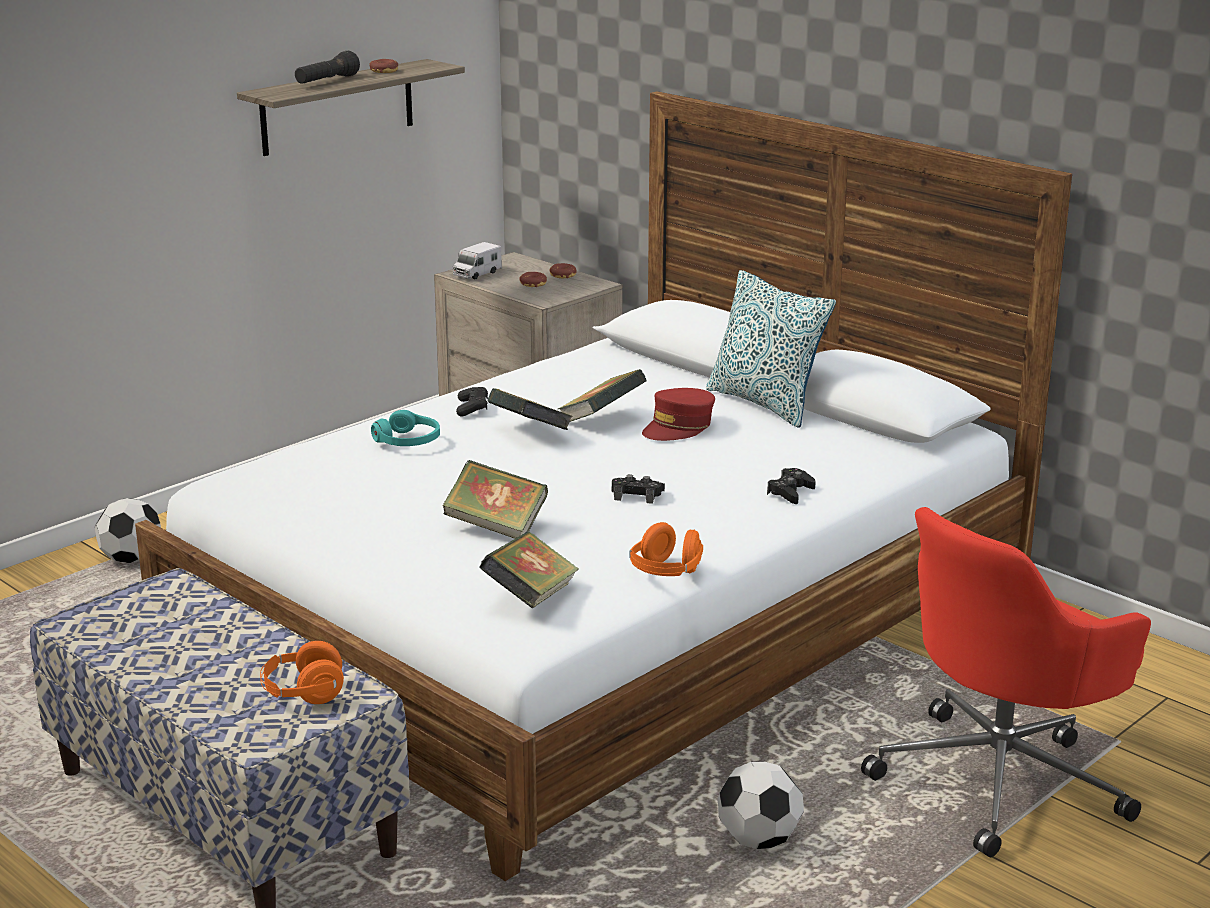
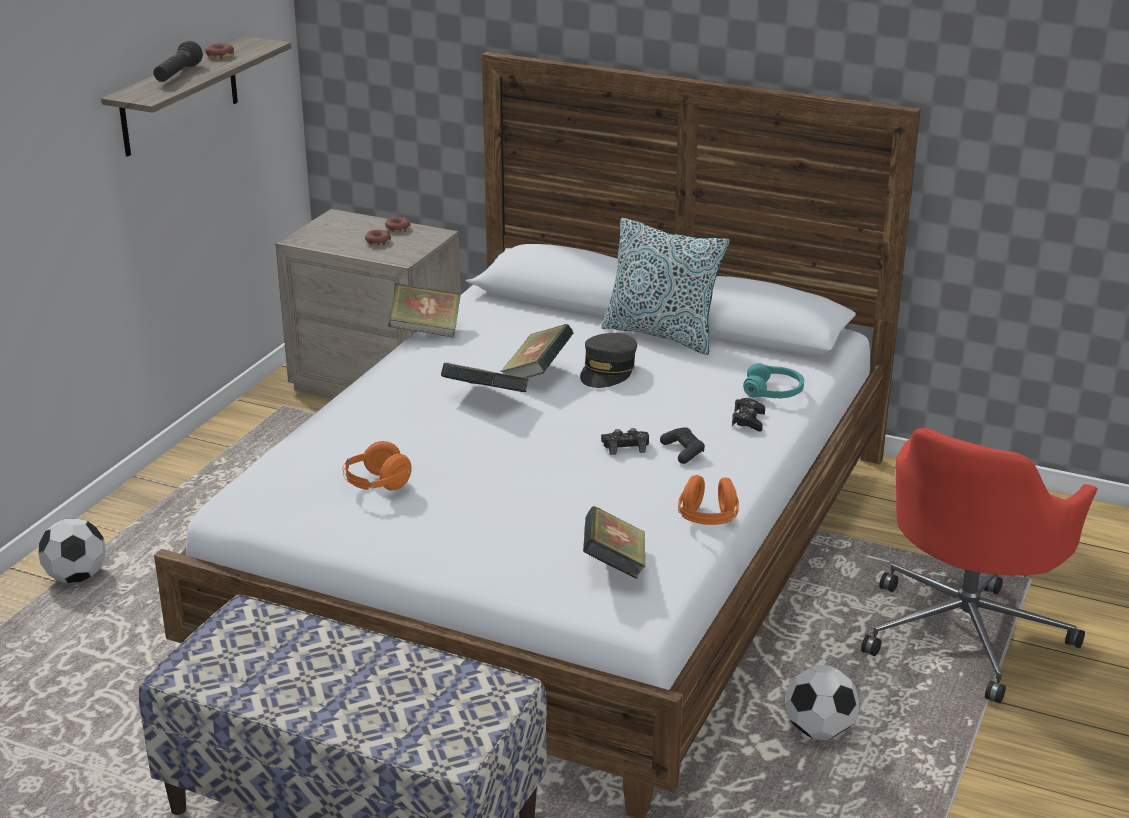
camera: 20 degrees left, 5 degrees up
(303, 694) = (457, 699): orange headphones -> orange headphones (376, 485)
(408, 441) = (384, 426): turquoise headphones -> turquoise headphones (773, 391)
(472, 408) = (412, 381): black game controller -> black game controller (683, 451)
(477, 273) = (316, 237): toy truck -> none
(496, 526) = (529, 501): book -> book (426, 330)
(678, 427) = (607, 371): red cap -> grey cap

